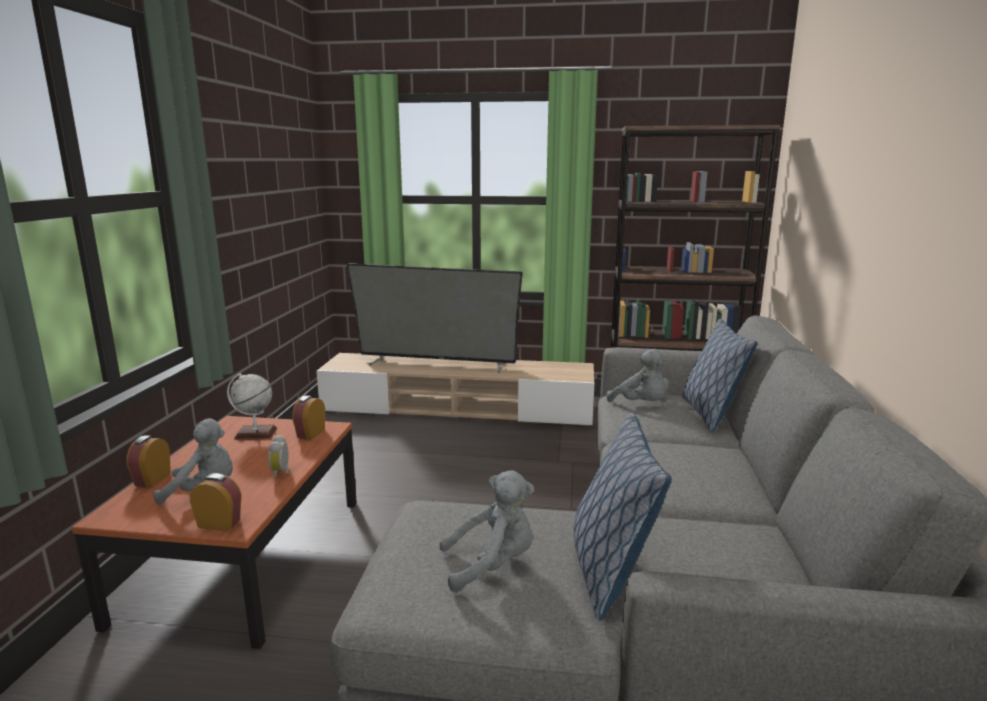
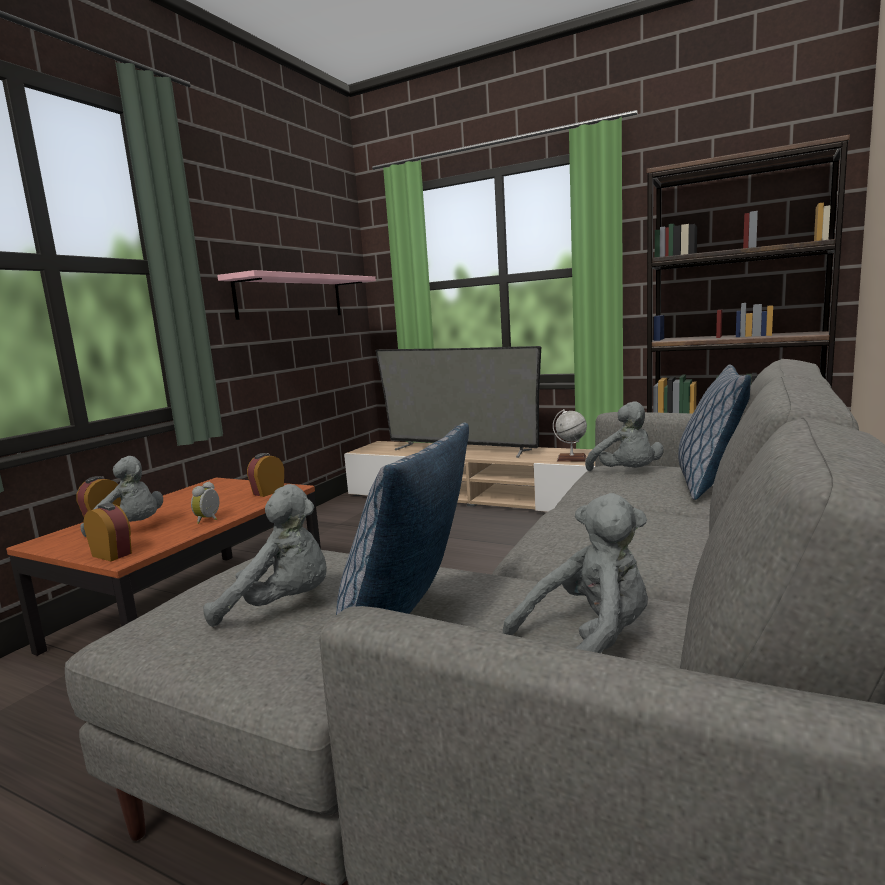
camera: 20 degrees right, 5 degrees down
(255, 433) = (223, 490): globe -> globe (571, 459)
(270, 213) = (291, 297): none -> pink shelf
(738, 568) = (588, 645): none -> grey plush toy

